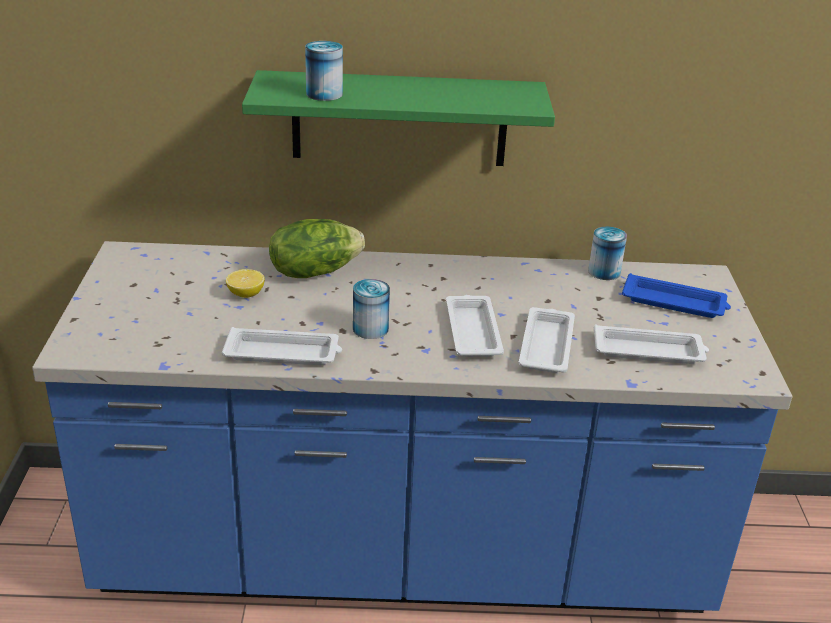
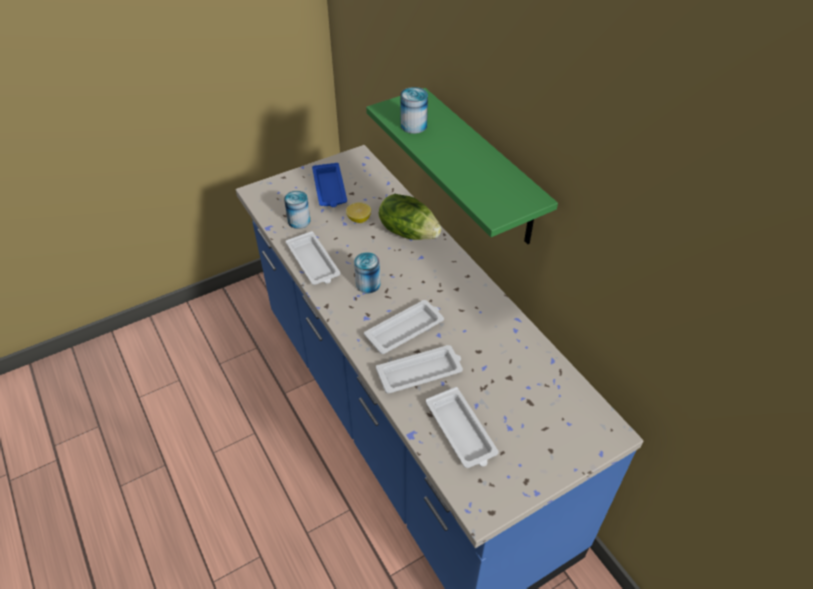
camera: 60 degrees right, 15 degrees up
(604, 272) = (550, 367): can -> can (299, 221)
(675, 303) = (545, 425): blue tray -> blue tray (330, 189)

